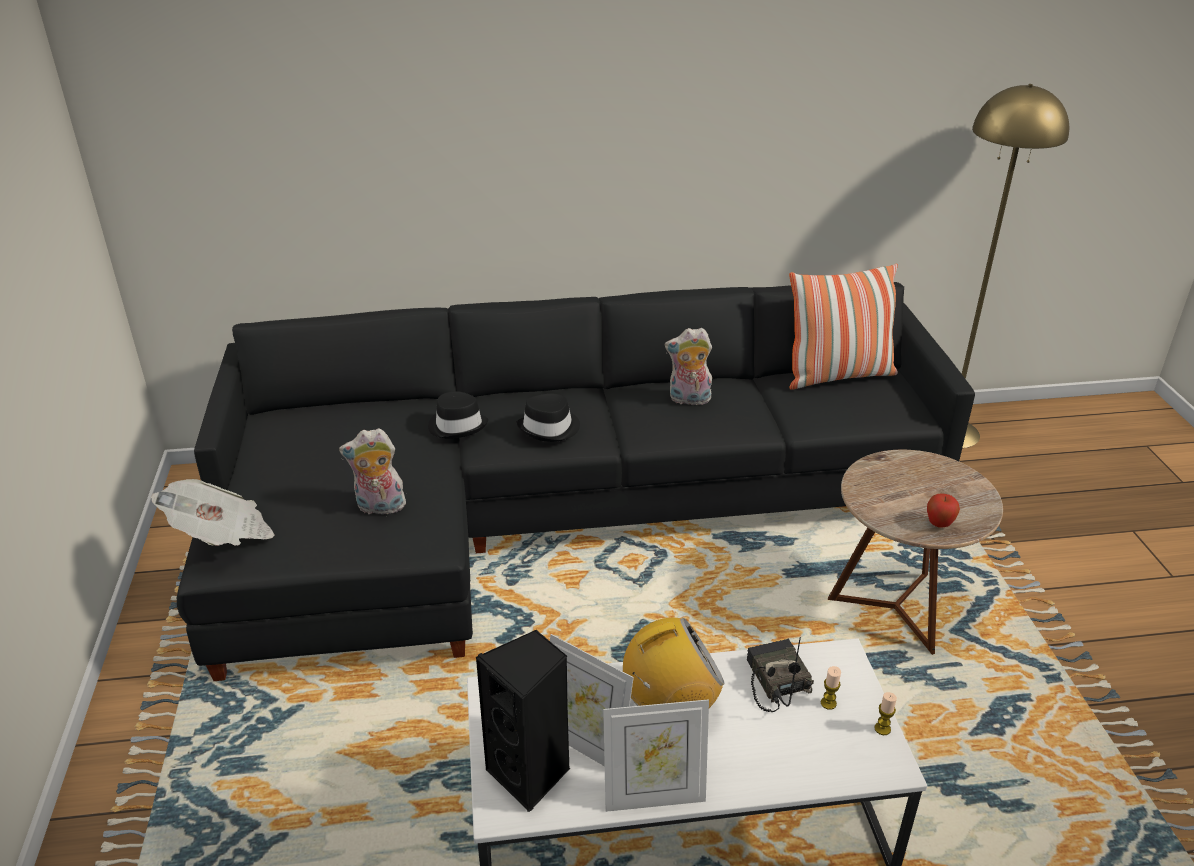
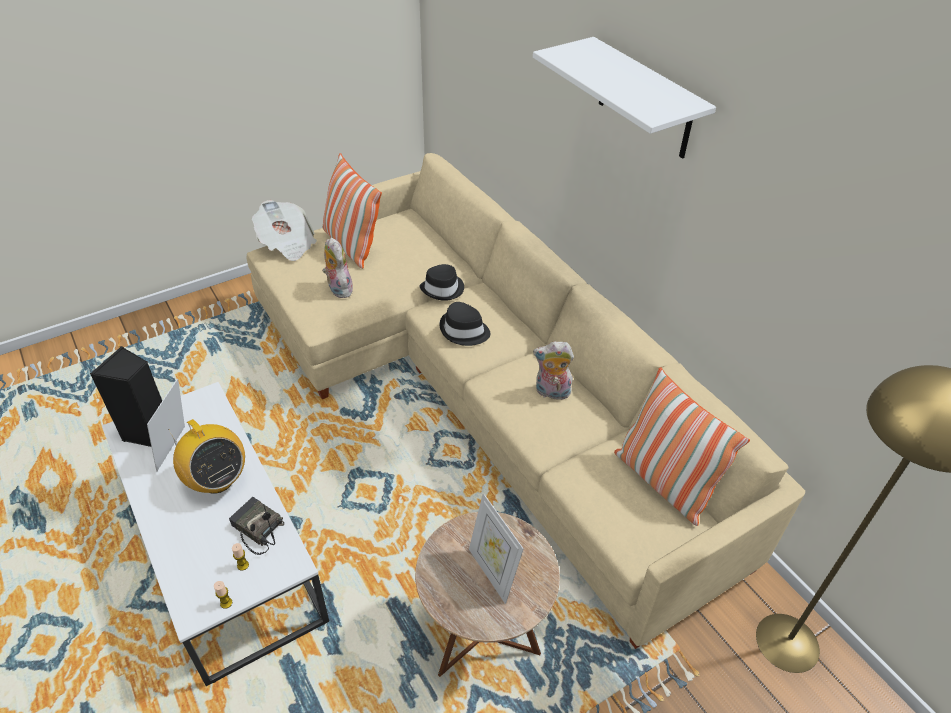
camera: 65 degrees right, 10 degrees up
(292, 475) = (351, 245): none -> pillow
(550, 511) = (481, 390): black sofa -> beige sofa
(604, 58) = (645, 100): none -> white shelf
(654, 797) = (142, 492): picture frame -> picture frame (492, 572)
(688, 400) = (551, 393): plush toy -> plush toy turned 60 degrees counterclockwise
(774, 680) = (256, 529): radio -> radio turned 105 degrees counterclockwise
(939, 524) = (448, 591): apple -> none

